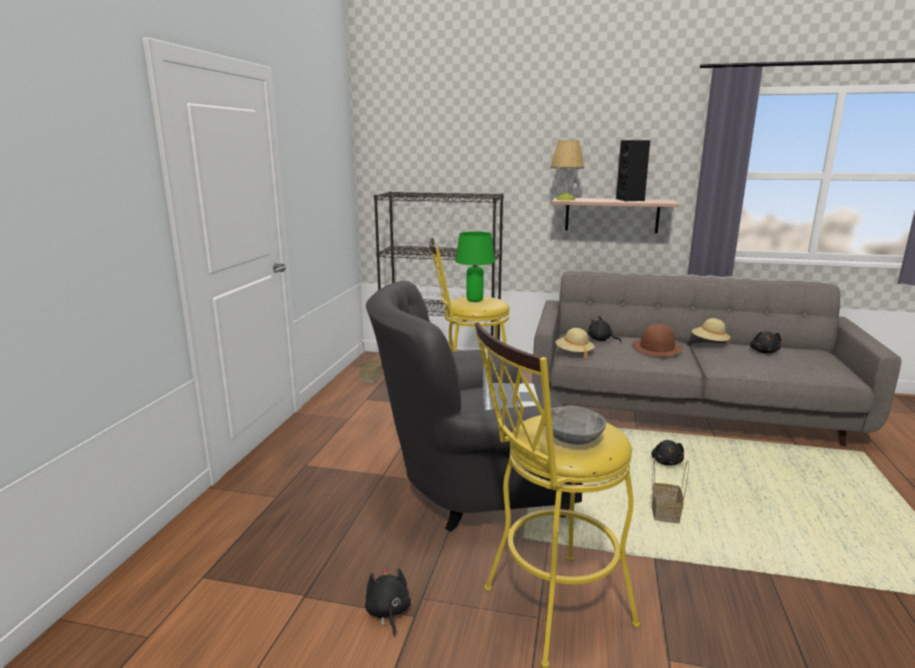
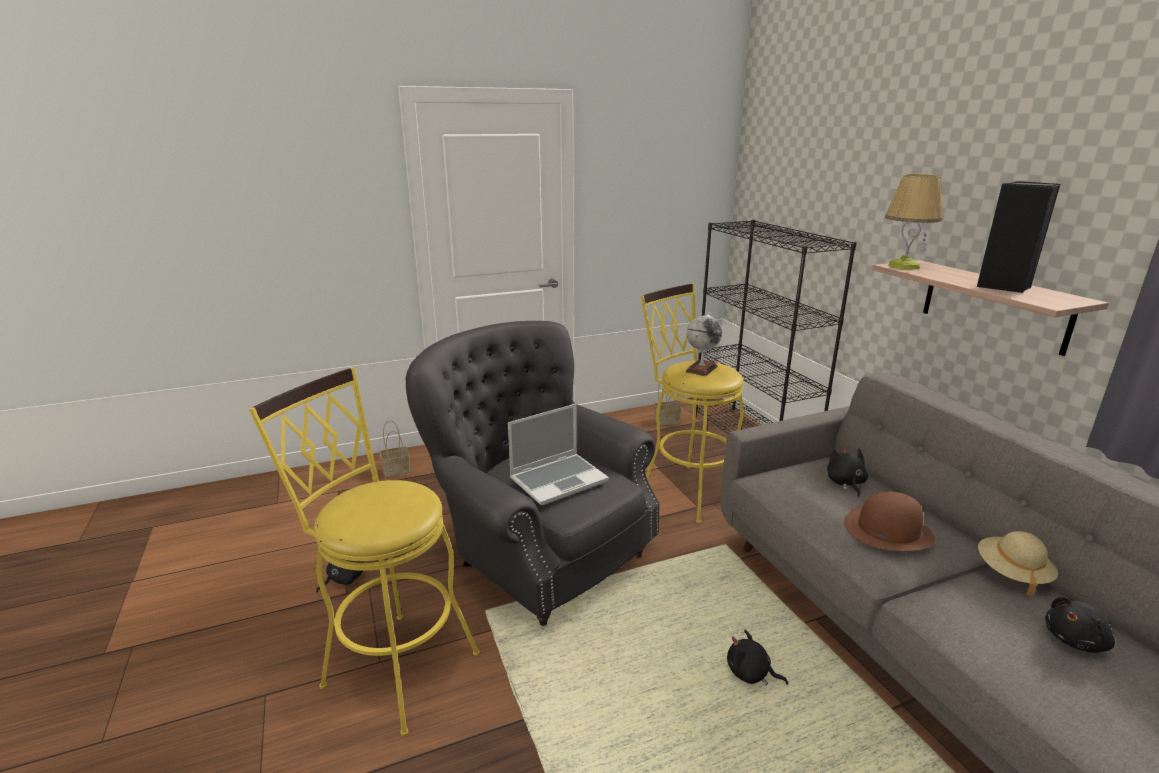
camera: 55 degrees right, 5 degrees up
(475, 300) = (701, 369): green table lamp -> globe
(571, 439) = (359, 509): grey bowl -> none
(574, 353) = (774, 479): beige hat -> none
(664, 513) = (623, 703): basket -> basket (397, 469)
(666, 462) = (750, 673): black plush toy -> black plush toy turned 60 degrees clockwise

